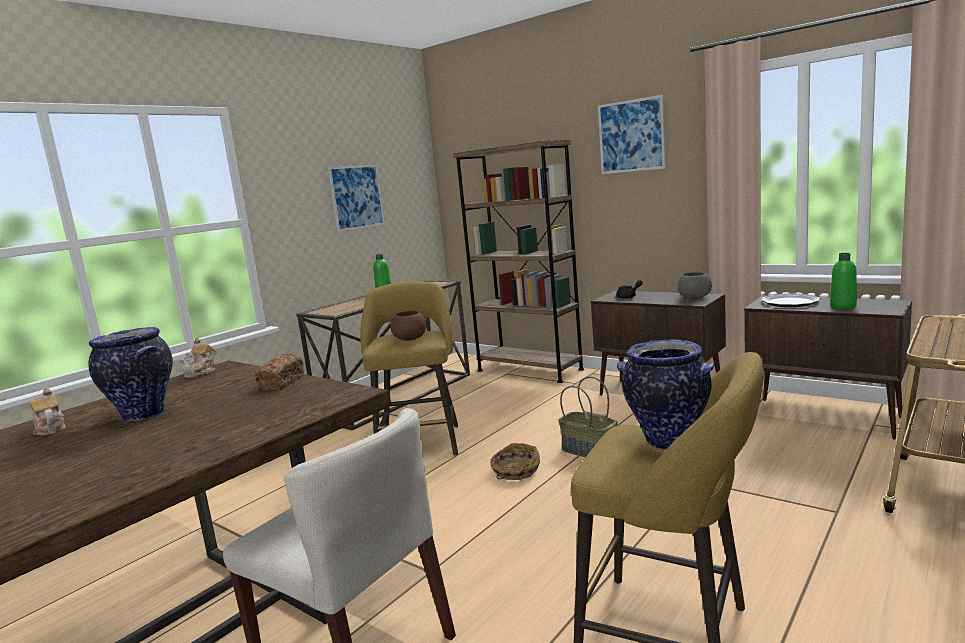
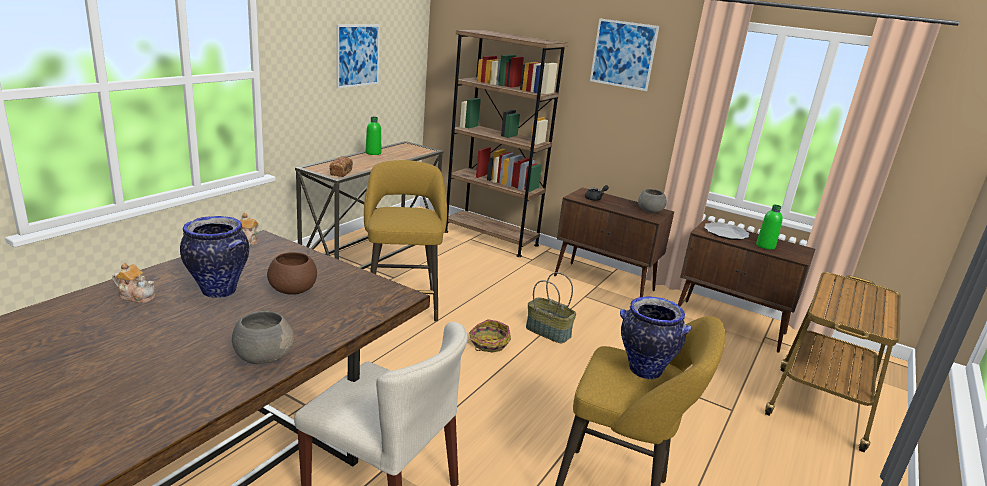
camera: 10 degrees left, 10 degrees up
(50, 429) = (137, 296): teapot -> teapot turned 150 degrees clockwise
(152, 467) = (263, 356): none -> grey bowl
(282, 383) = (331, 271): bread -> bread (341, 173)
(410, 339) = (411, 217): brown bowl -> brown bowl (293, 290)

